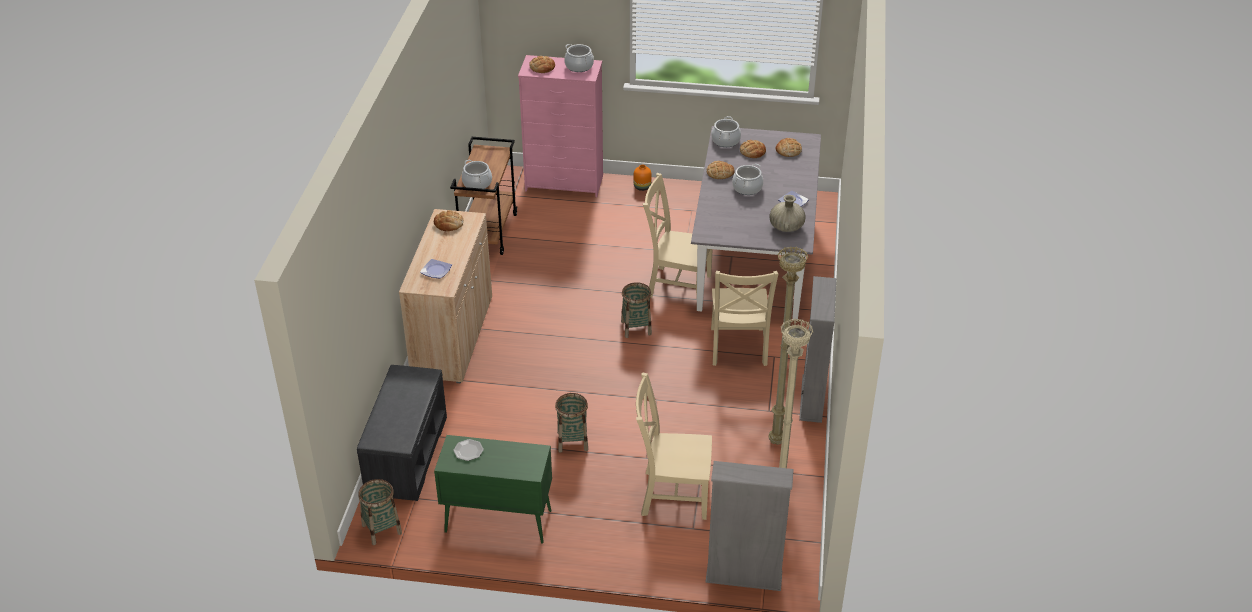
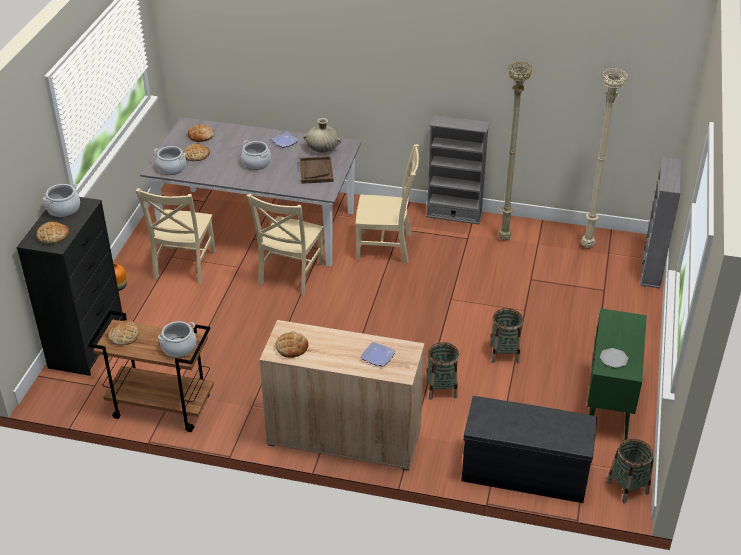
camera: 85 degrees left, 0 degrees up
(565, 183) = (87, 343): pink dresser -> black dresser
(636, 328) = (349, 305): basket -> basket (441, 389)
(671, 495) = (567, 298): beige chair -> beige chair (184, 267)
(720, 172) = (226, 176): bread -> bread (124, 335)
(742, 226) = (316, 171): none -> brown tray

